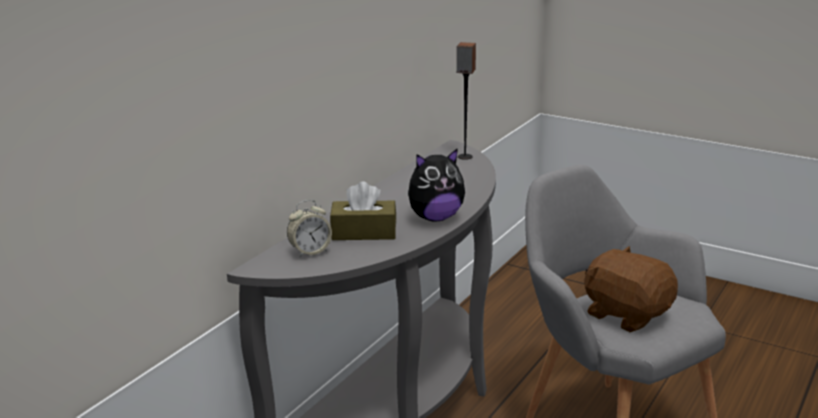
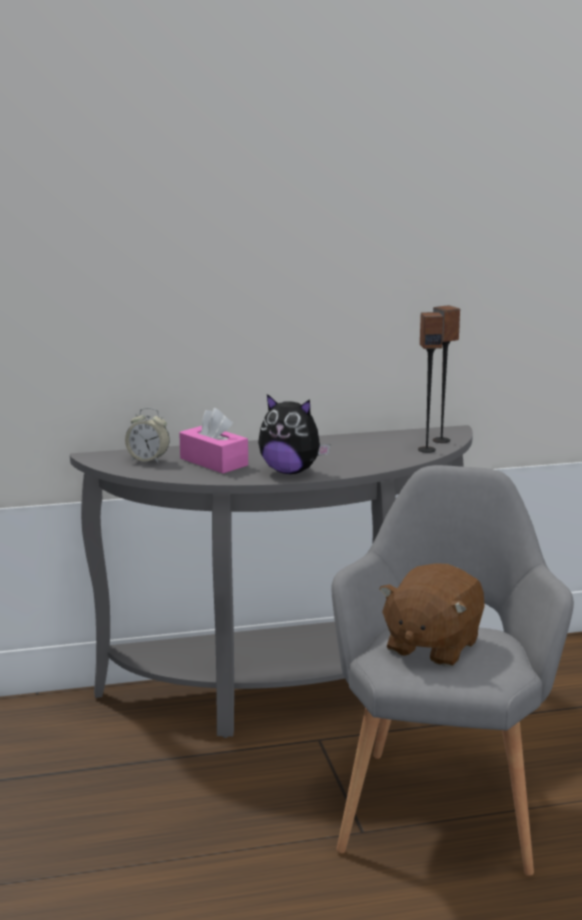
camera: 45 degrees right, 5 degrees down
(364, 232) = (214, 462): brown tissue box -> pink tissue box
(473, 167) = (426, 449): none -> speaker
(626, 314) = (431, 646): brown plush toy -> brown plush toy turned 150 degrees counterclockwise

